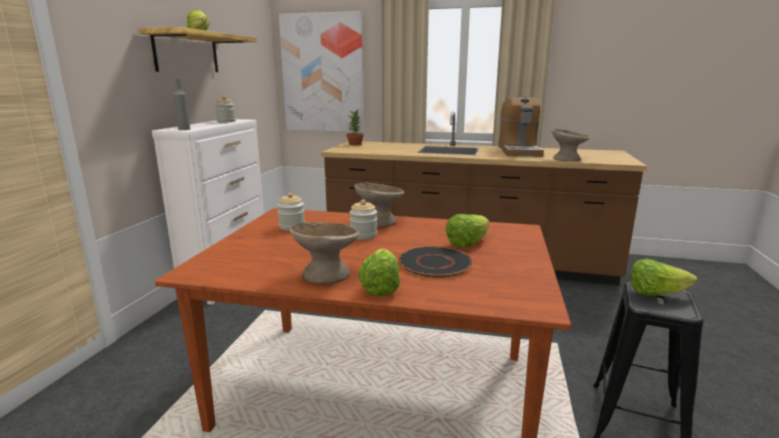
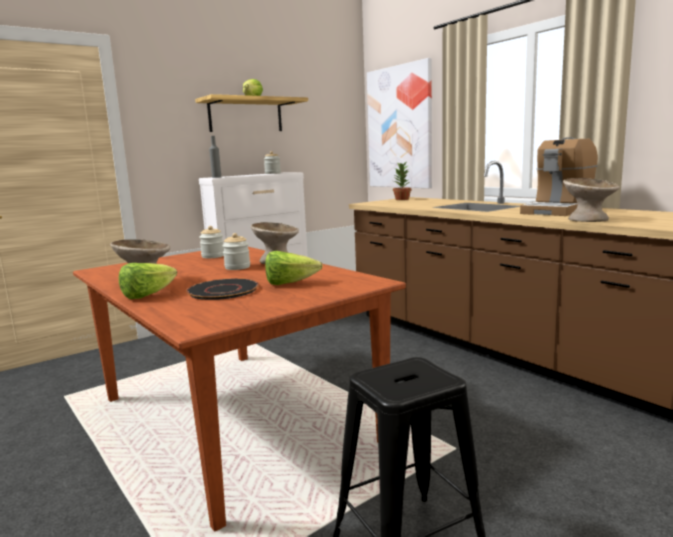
camera: 40 degrees right, 5 degrees down
(655, 294) = (414, 372): lettuce -> none

